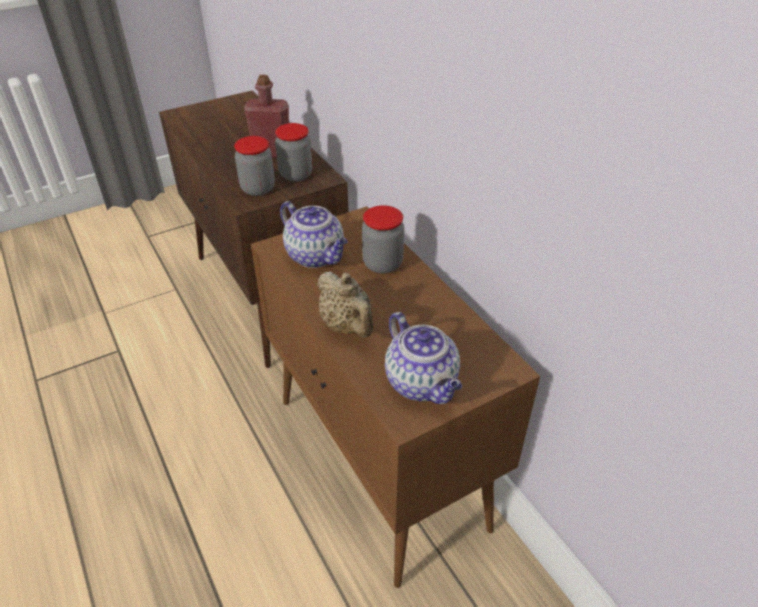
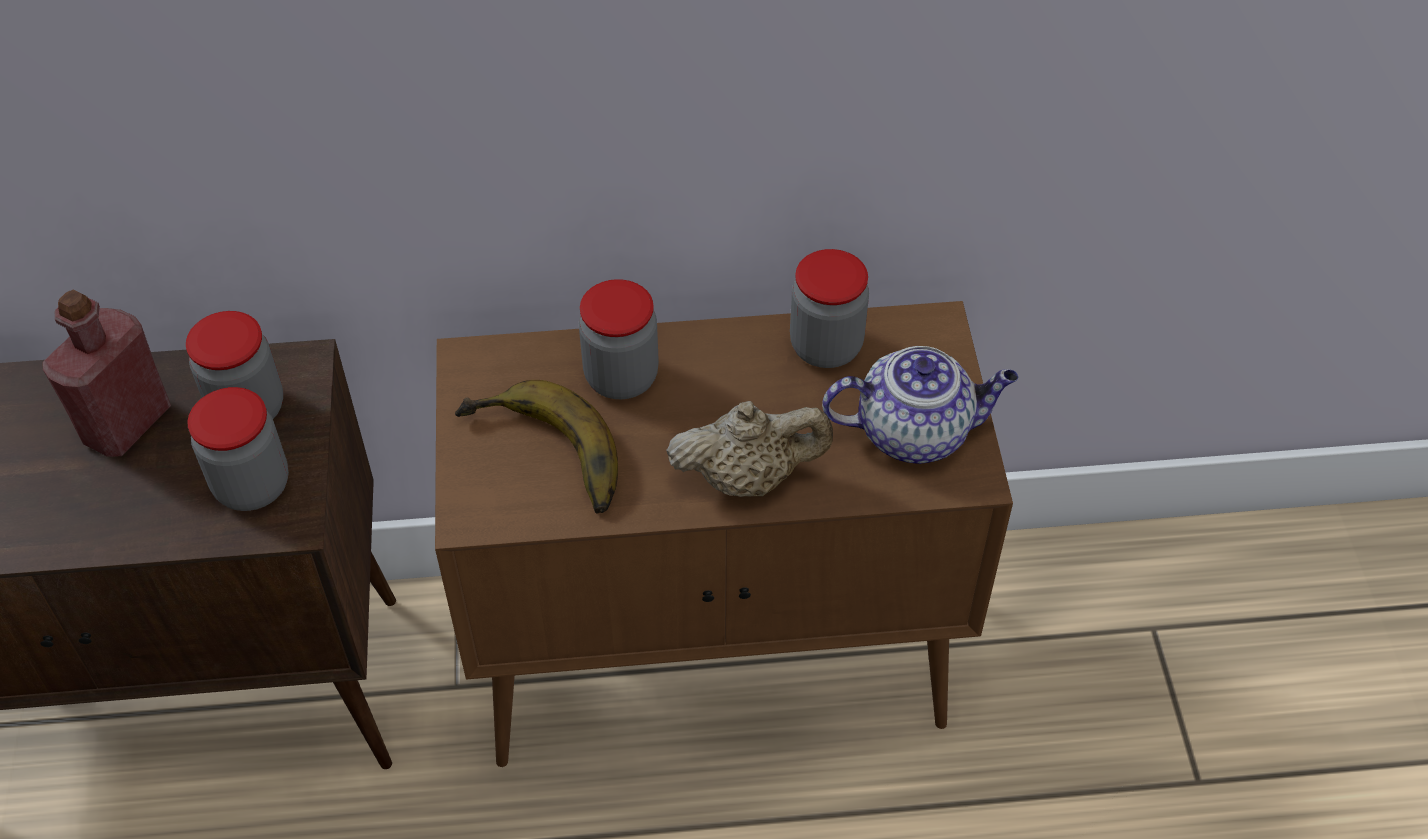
camera: 65 degrees left, 10 degrees up
(316, 256) = (541, 460): teapot -> banana
(457, 328) = (826, 346): none -> jar

